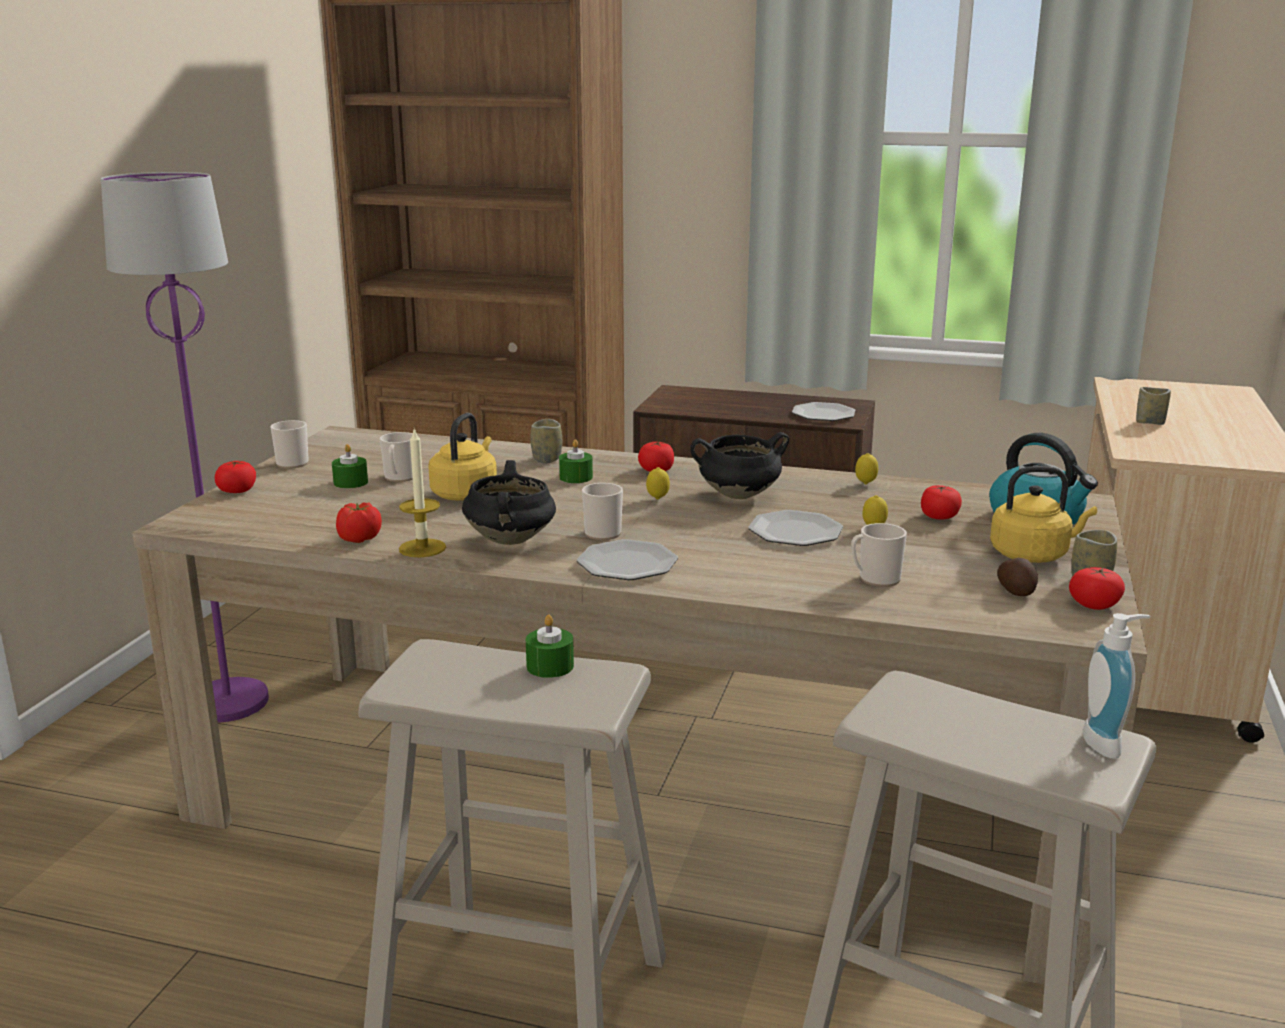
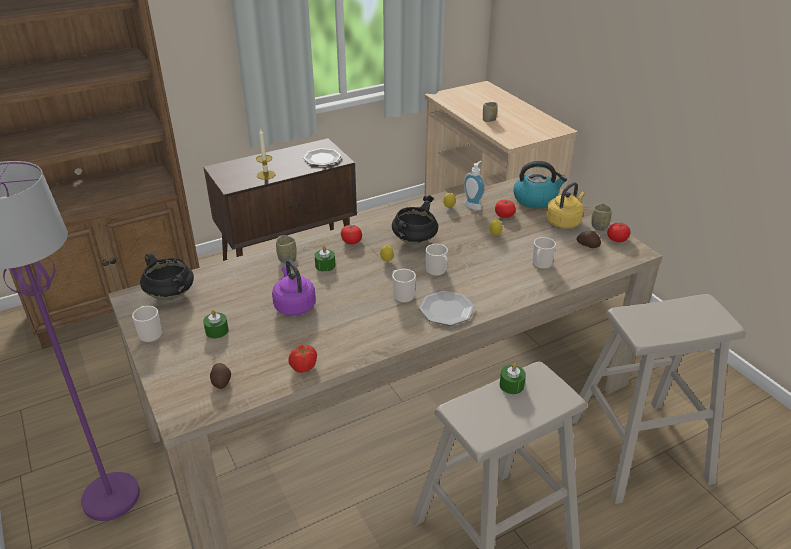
camera: 45 degrees left, 15 degrees up
(237, 490) = (161, 374): tomato -> none
(268, 516) = (221, 381): none -> potato
(399, 478) = (237, 313): mug -> mug (437, 271)
(422, 548) = (345, 354): candle -> candle (266, 175)
(466, 493) = (294, 305): yellow kettle -> purple kettle
(511, 540) = (374, 324): black cooking pot -> black cooking pot (171, 295)
(794, 532) = (472, 253): plate -> none
(1107, 743) = (705, 303): soap dispenser -> soap dispenser (474, 205)

